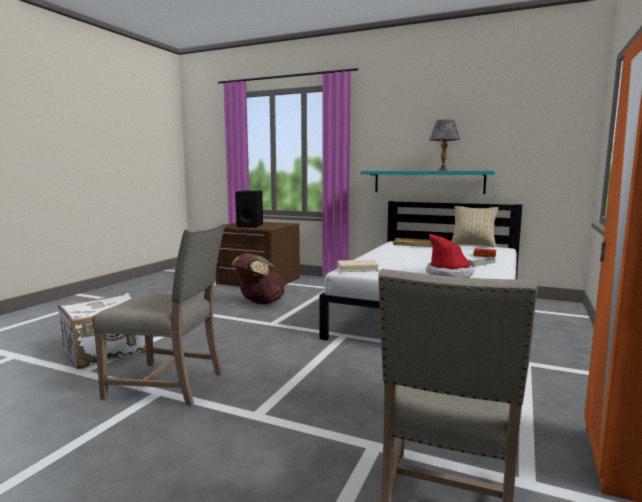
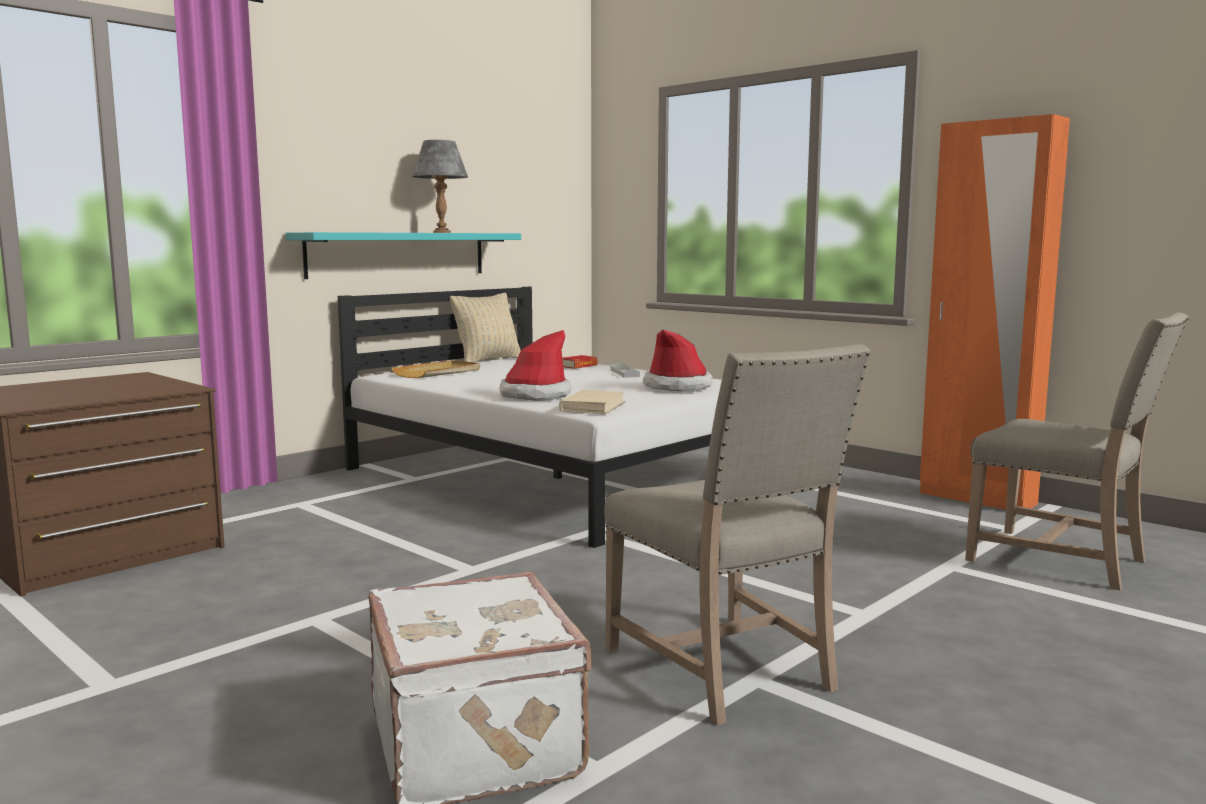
camera: 70 degrees left, 0 degrees up
(170, 384) = (726, 670): beige chair -> beige chair turned 120 degrees clockwise
(250, 226) = (86, 393): black speaker -> none
(260, 302) = (303, 566): brown backpack -> none
(375, 259) = (535, 395): none -> hat

